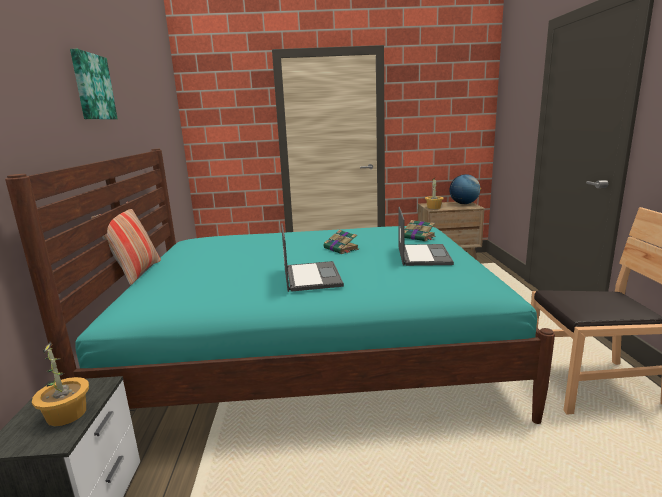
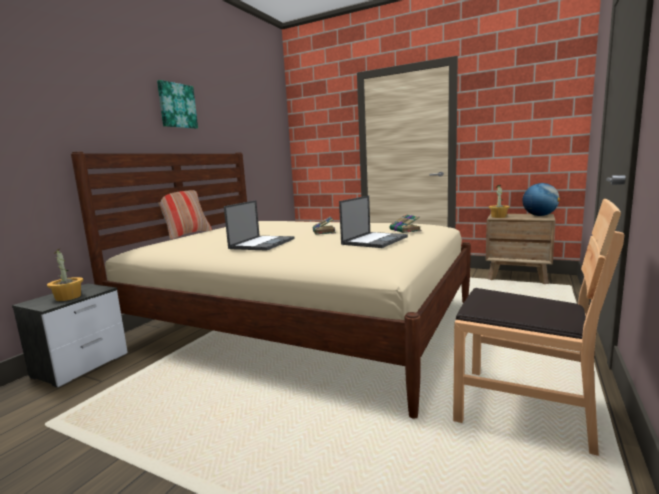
camera: 30 degrees right, 5 degrees down
(314, 353) = (300, 322): turquoise bed -> beige bed

